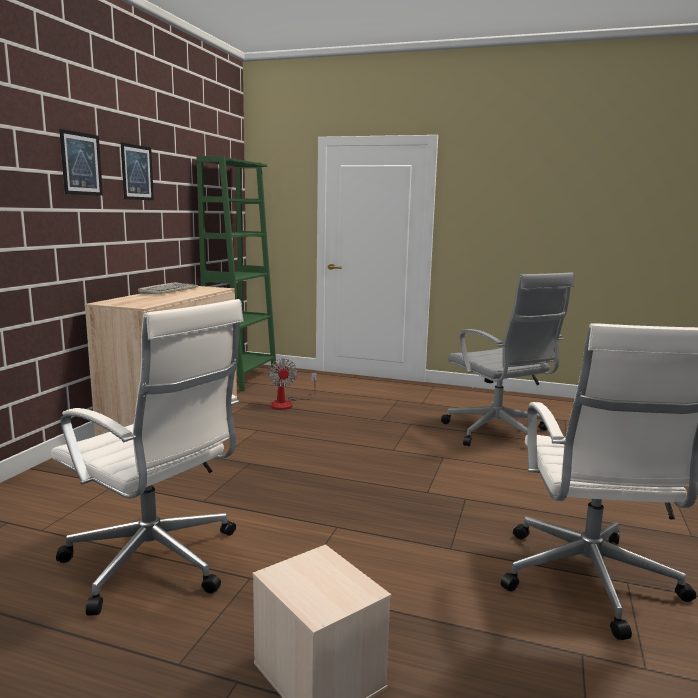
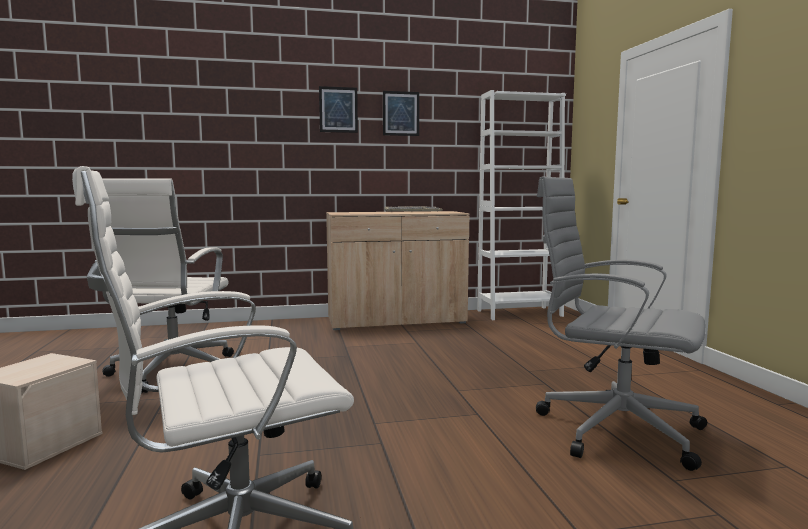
camera: 60 degrees right, 5 degrees down
(242, 379) = (519, 313): green bookcase -> white bookcase
(287, 404) = (494, 336): fan -> none
(498, 433) = (613, 429): grey office chair -> grey office chair turned 90 degrees clockwise

